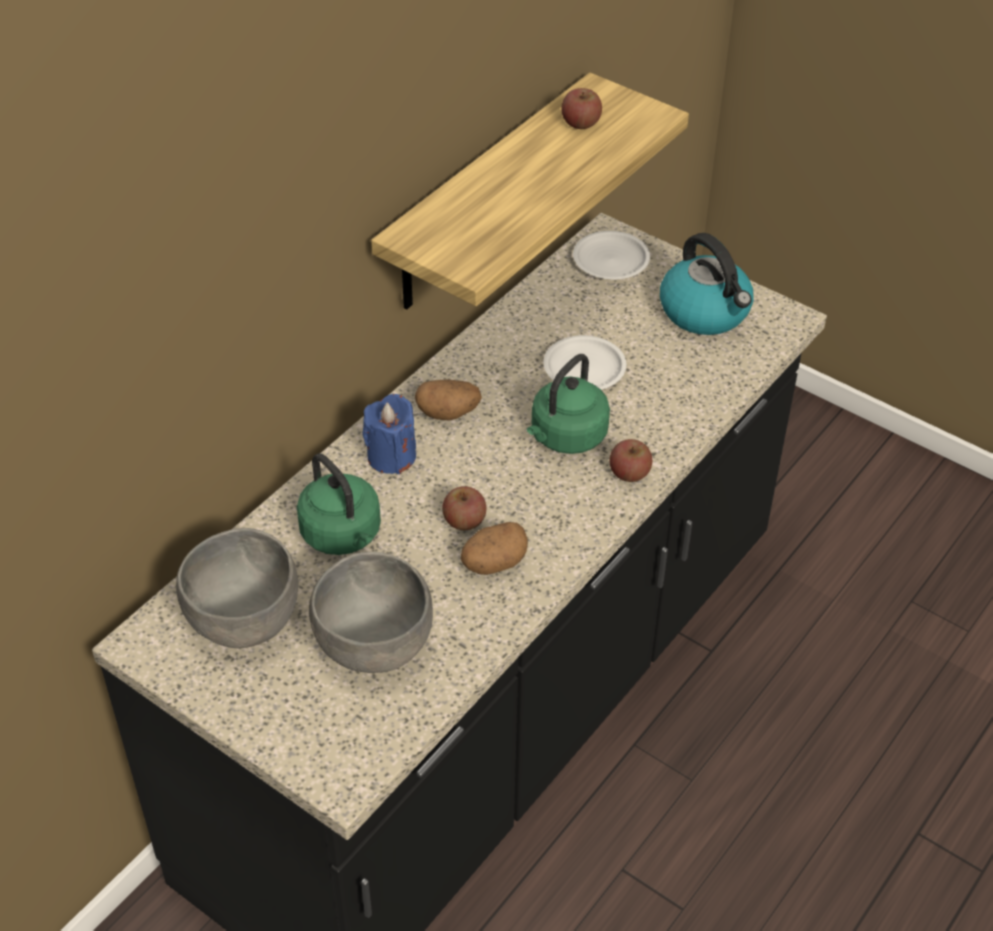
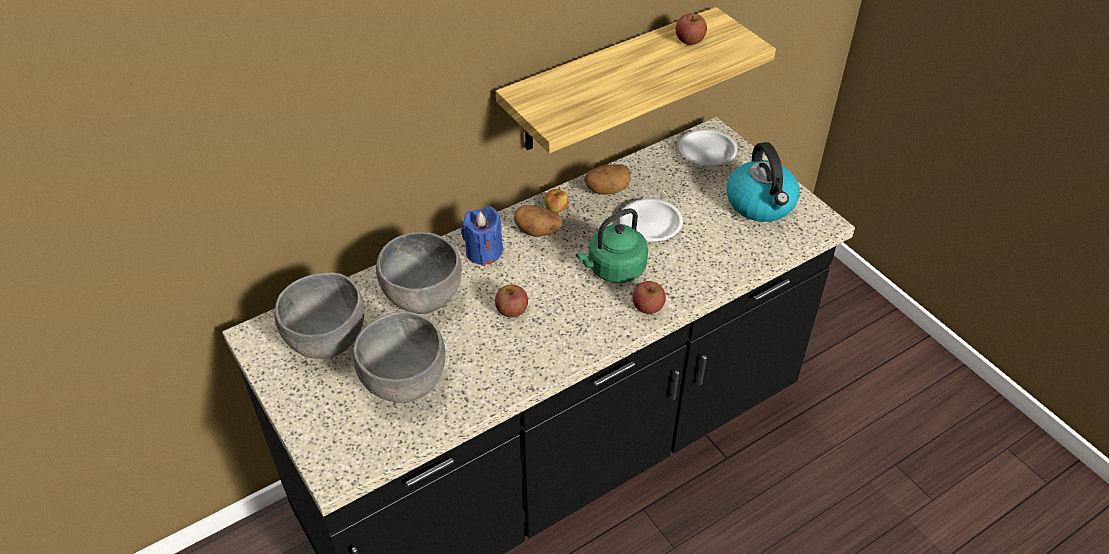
camera: 20 degrees right, 0 degrees up
(343, 536) = (423, 299): green kettle -> grey bowl
(456, 378) = (556, 209): none -> apple
(493, 563) = (517, 346): potato -> potato (607, 190)

